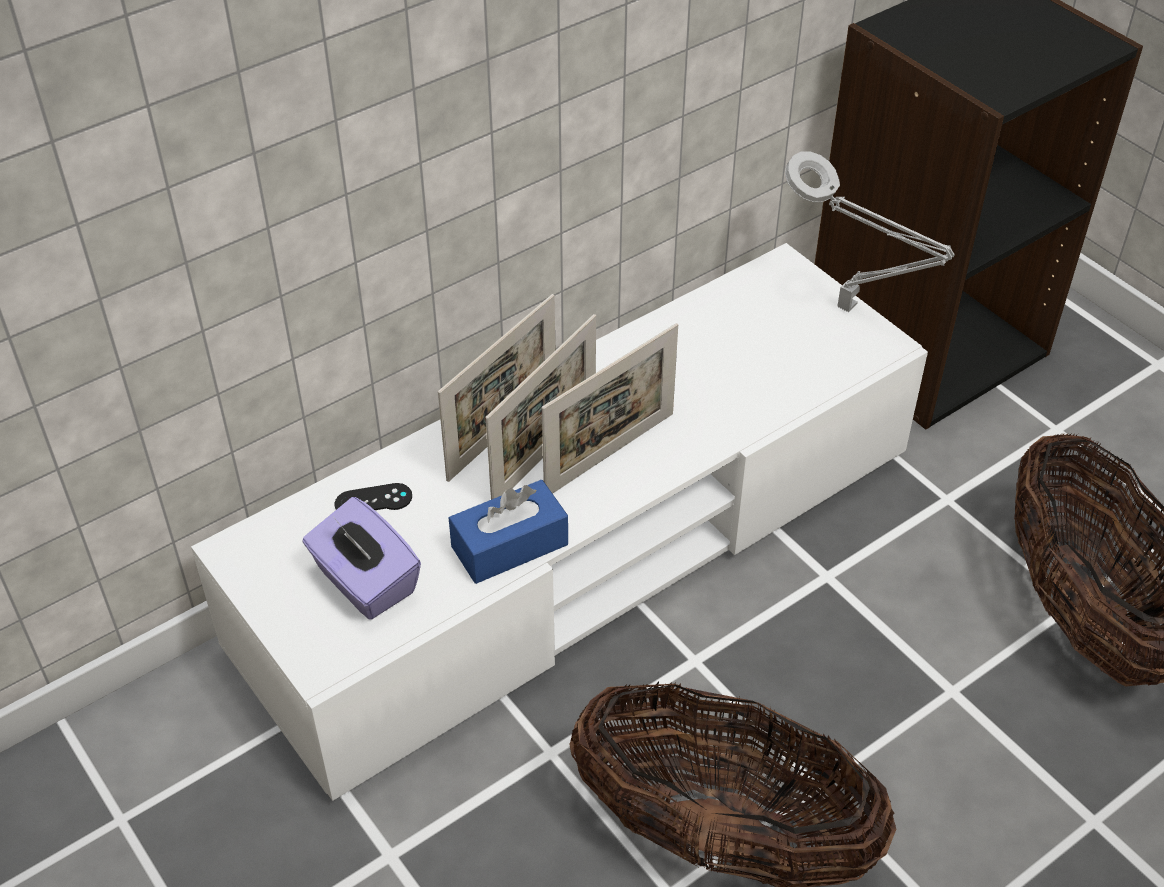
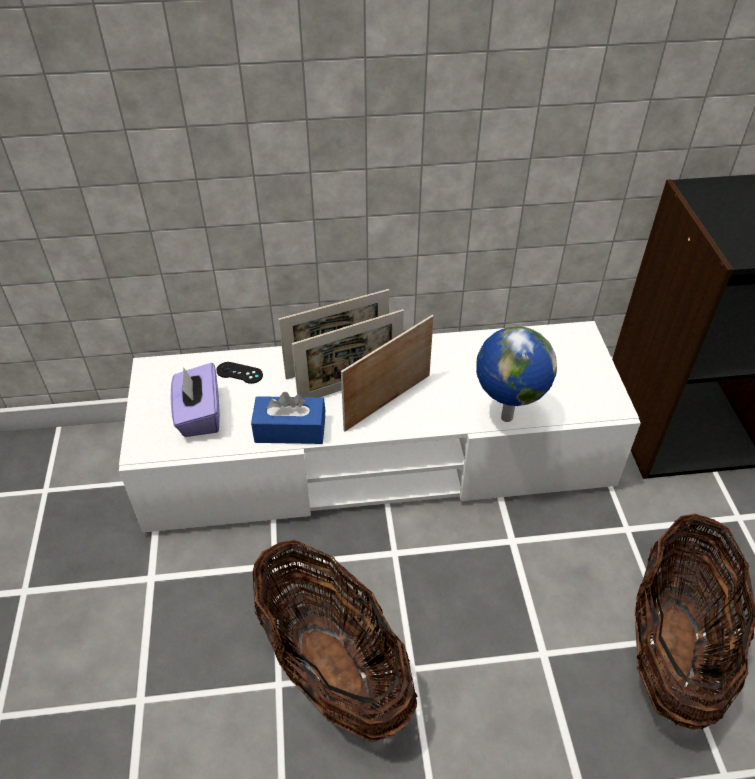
camera: 30 degrees right, 0 degrees up
(610, 454) = (388, 402): picture frame -> picture frame turned 150 degrees clockwise
(770, 411) = (505, 417): none -> globe
(852, 309) = (607, 376): grey table lamp -> none

